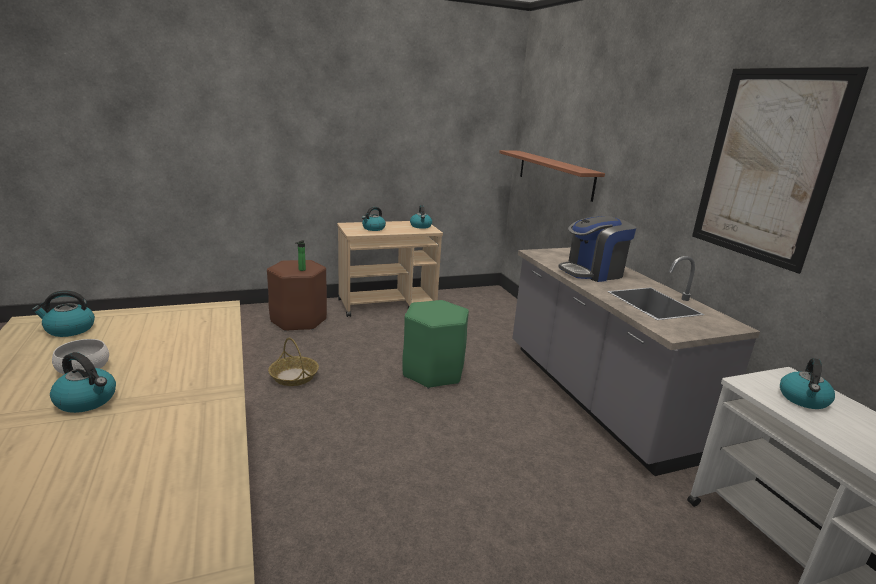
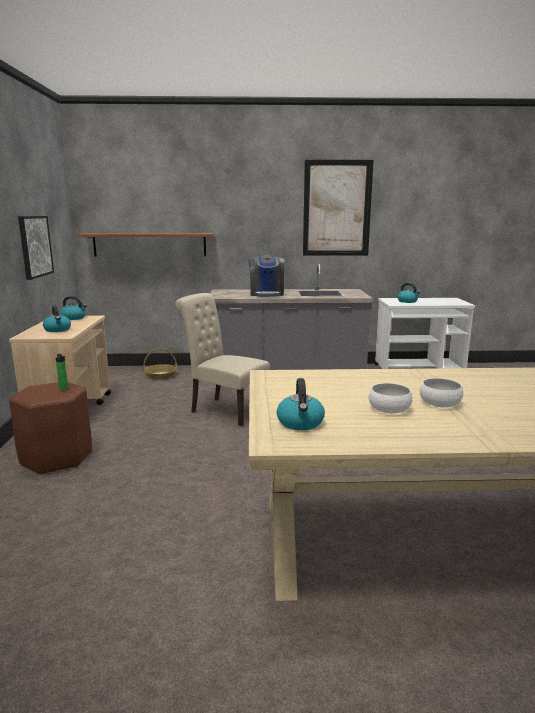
camera: 70 degrees left, 5 degrees down
(87, 400) = (439, 403): kettle -> white bowl
(293, 376) = (189, 466): basket -> basket (160, 375)
(420, 154) = (35, 246): none -> picture
(433, 372) = (224, 410): green stool -> beige chair

